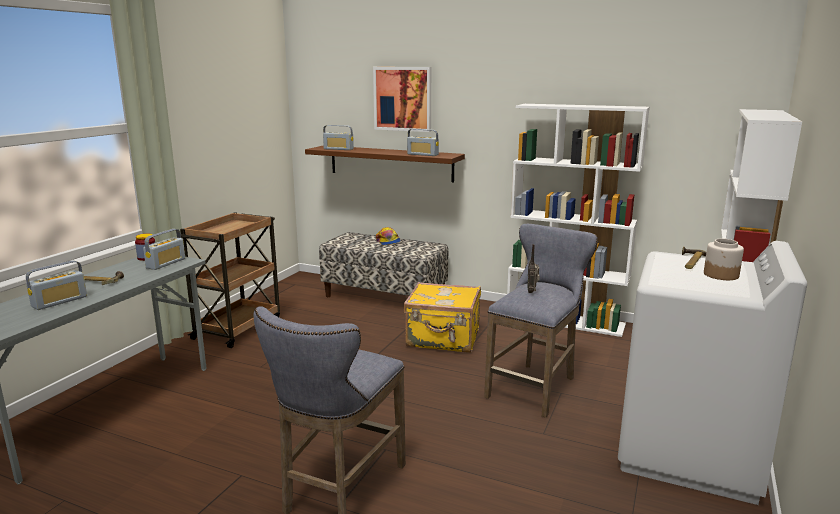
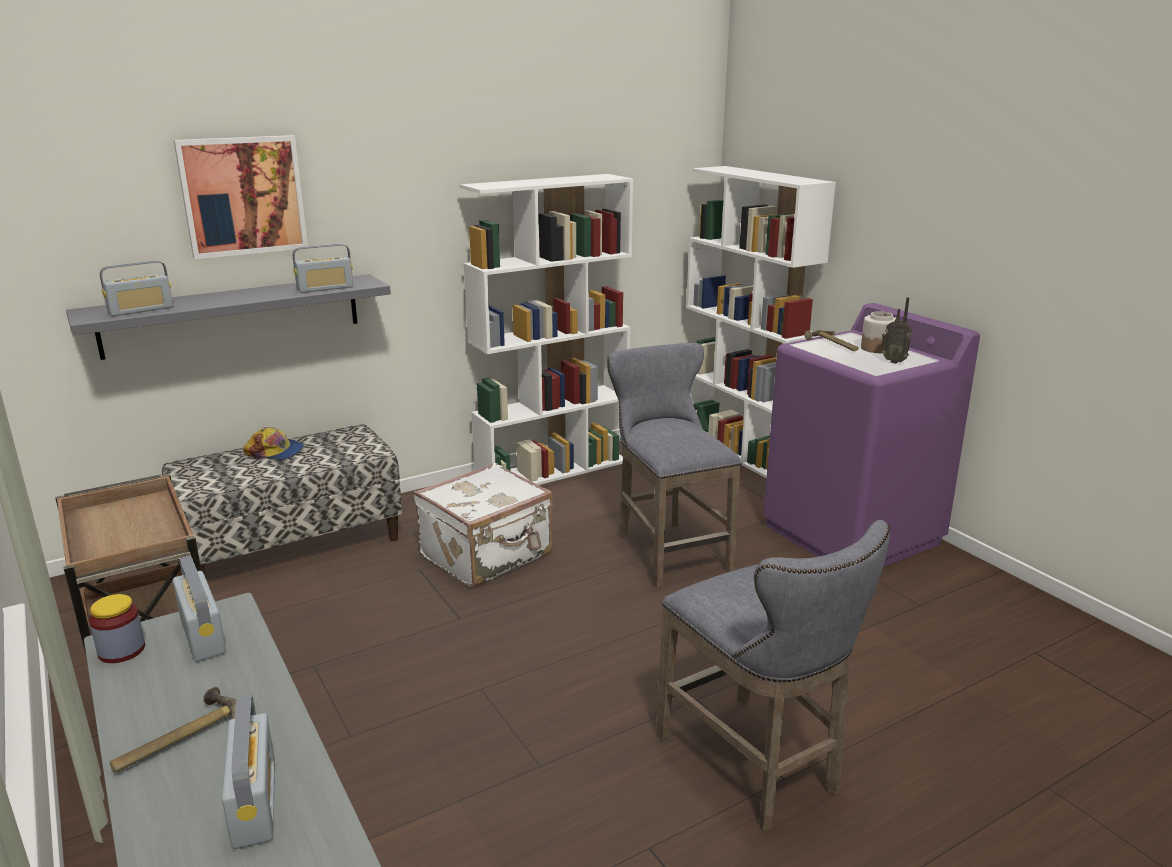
camera: 55 degrees left, 5 degrees up
(390, 163) = (233, 315): brown shelf -> grey shelf
(443, 339) = (488, 556): yellow suitcase -> white suitcase
(532, 291) = (673, 434): radio -> radio (894, 361)
(688, 452) = (852, 534): white washing machine -> purple washing machine

